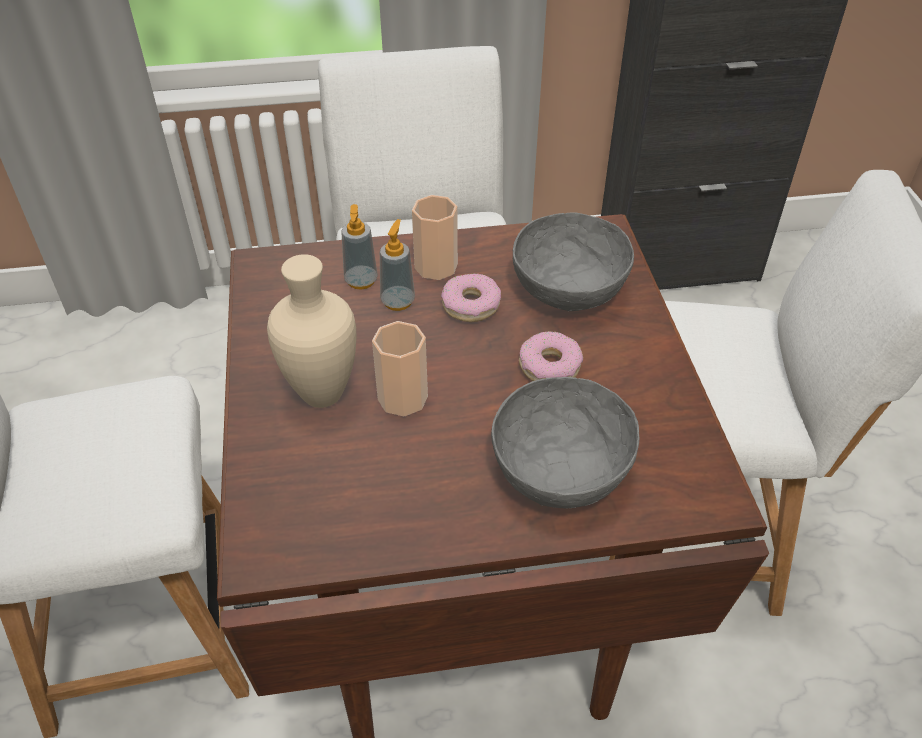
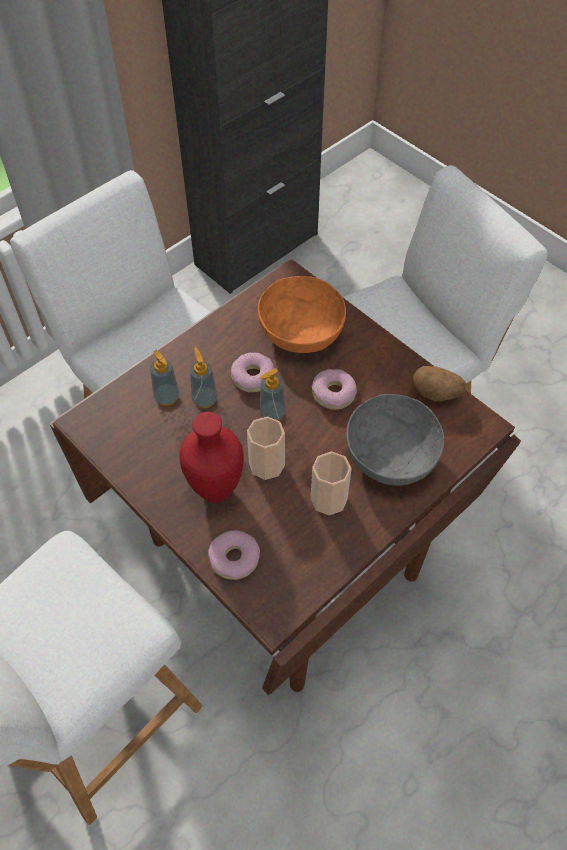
camera: 35 degrees left, 10 degrees up
(274, 472) = (234, 558): none -> donut
(322, 397) = (217, 492): beige vase -> red vase
(436, 266) = (206, 360): cup -> cup (328, 499)
(458, 351) = (272, 413): none -> soap dispenser
(568, 286) = (300, 331): grey bowl -> orange bowl
(684, 430) = (436, 393): none -> potato

